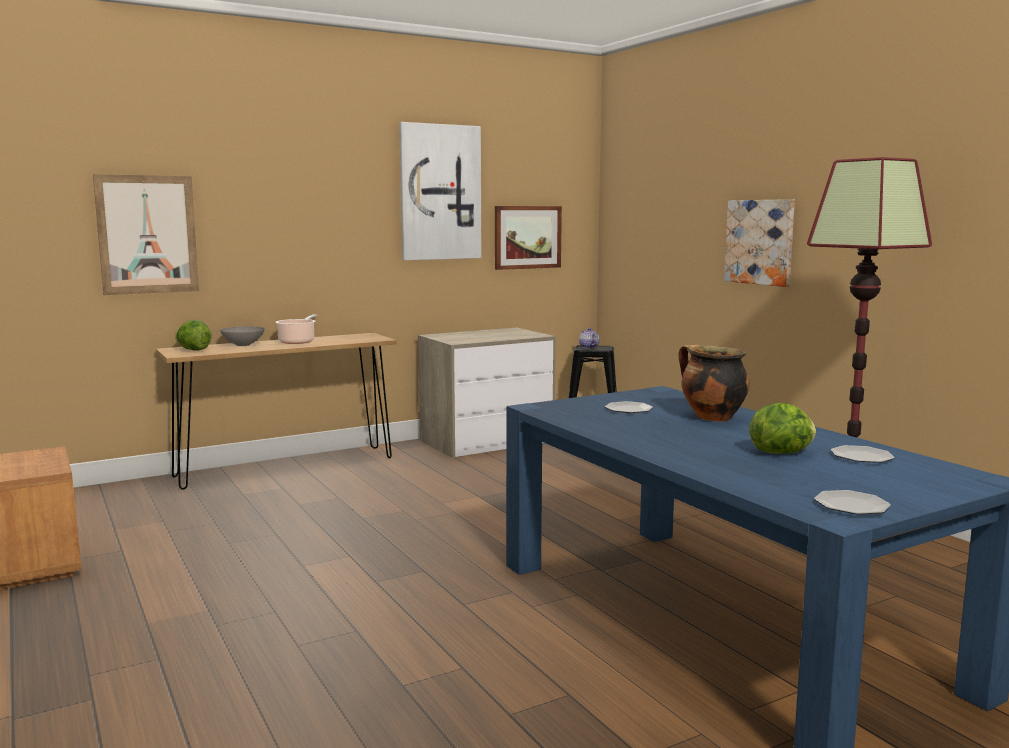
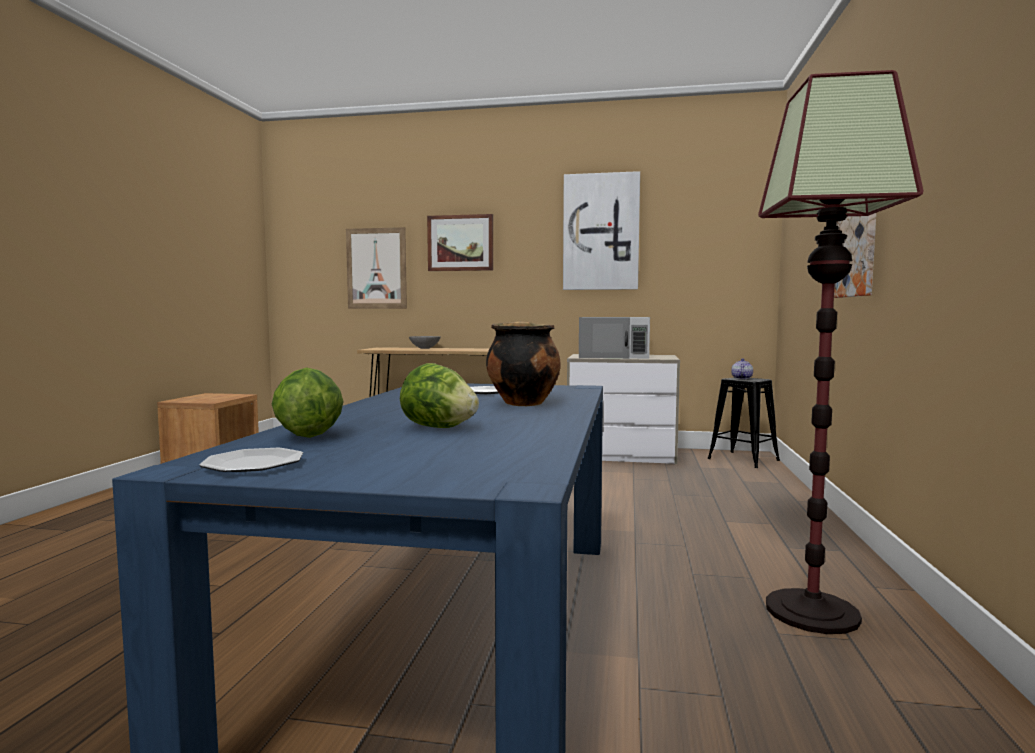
camera: 40 degrees right, 5 degrees down
(193, 350) = (388, 348): lettuce -> lettuce (308, 436)
(297, 341) = (462, 349): cooking pot -> none
(481, 336) = (614, 356): none -> white microwave
(527, 237) = (691, 271): picture -> picture (460, 243)
(862, 457) = (495, 442): plate -> none

